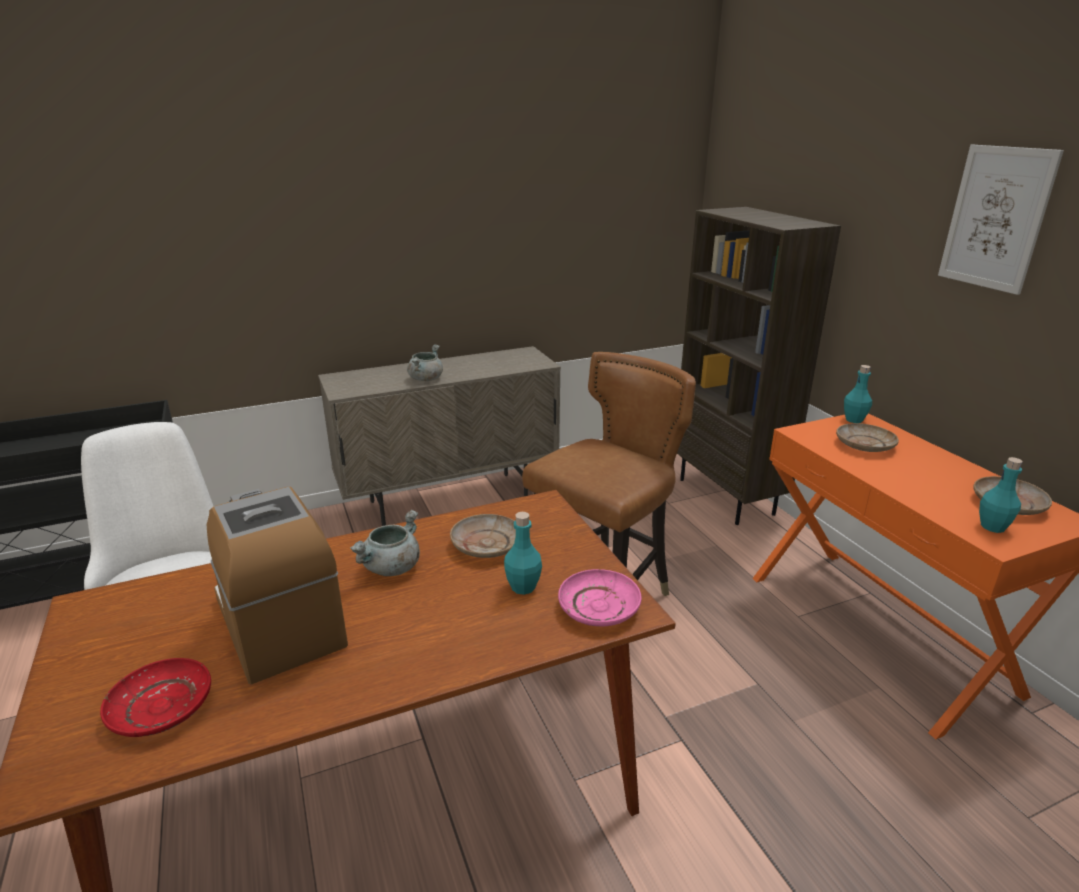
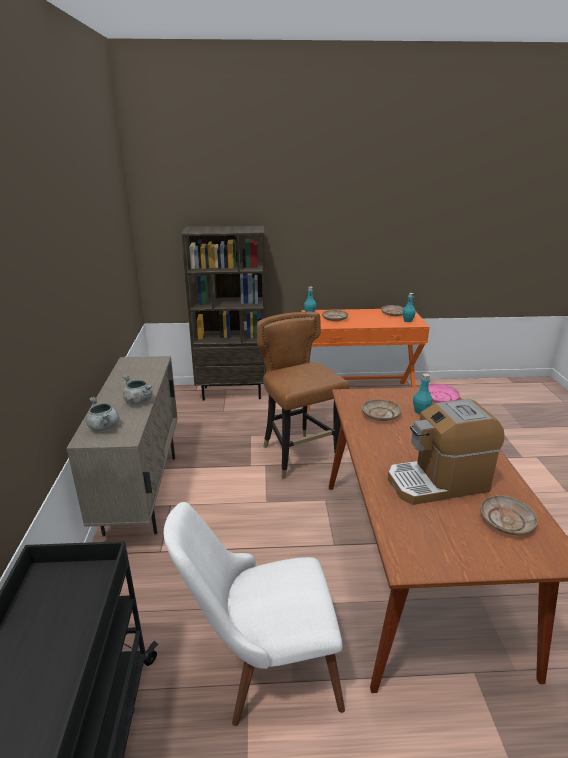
camera: 70 degrees left, 0 degrees up
(162, 707) = (506, 521): red plate -> beige plate
(391, 568) = (394, 444): grey cooking pot -> grey cooking pot (104, 427)
(996, 218) = (342, 209): picture -> none

